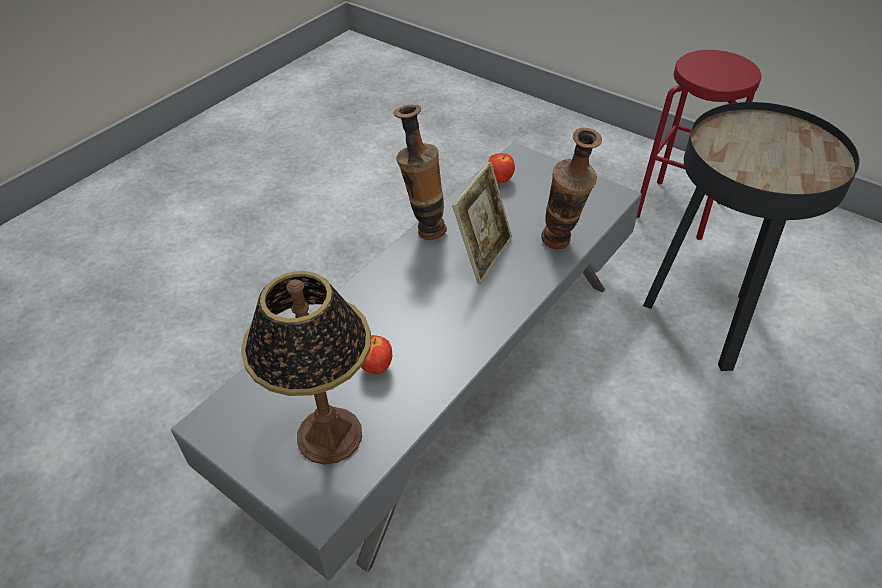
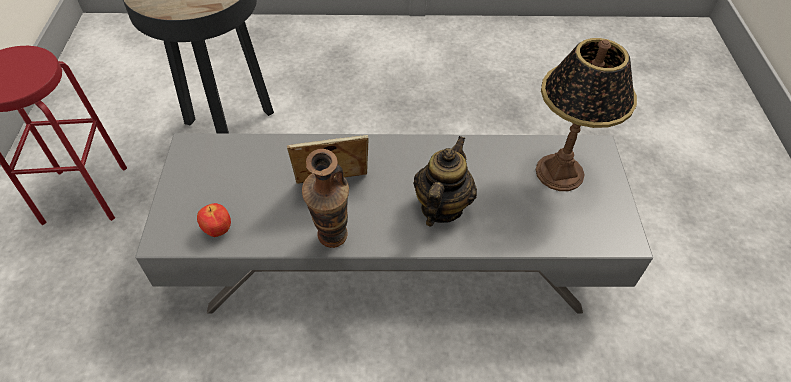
camera: 130 degrees left, 5 degrees up
(375, 367) = (493, 183): apple -> none
(390, 311) = (441, 207): none -> teapot
(561, 246) = (283, 149): vase -> none

